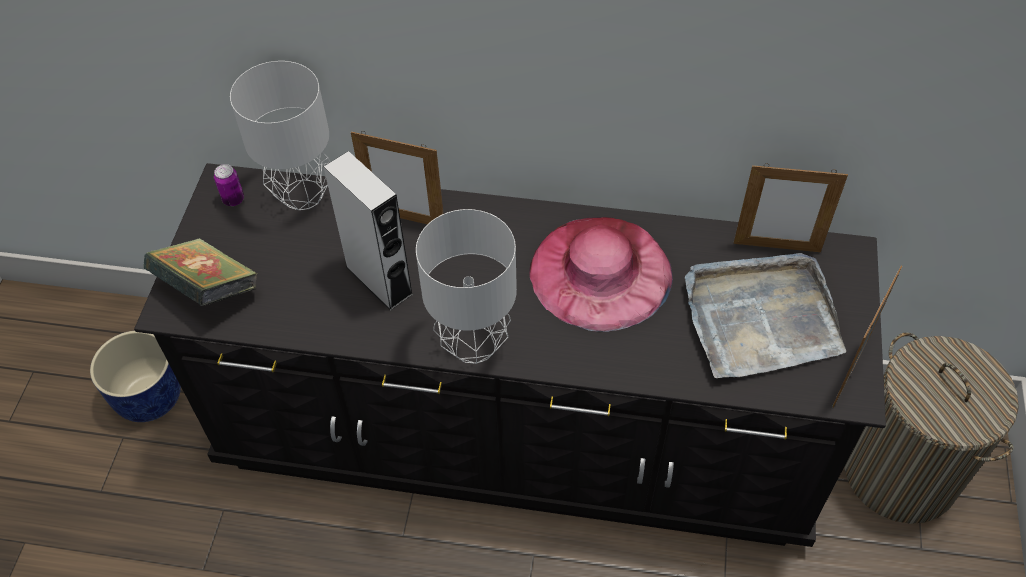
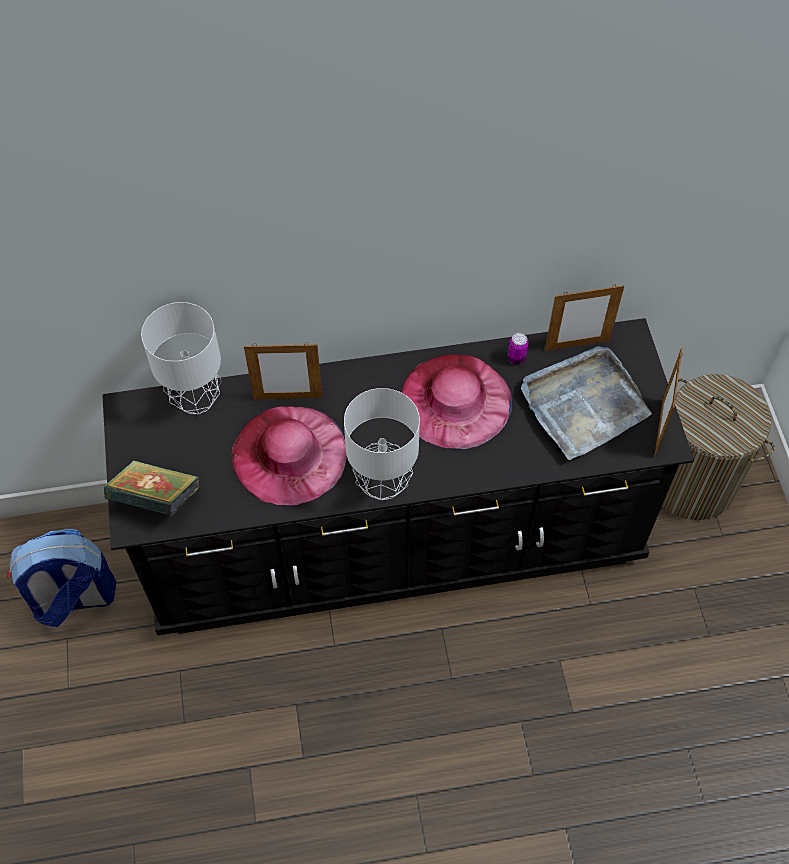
camera: 20 degrees left, 5 degrees up
(148, 397) = (73, 599): blue planter -> backpack
(233, 199) = (141, 419): can -> can (516, 359)
(379, 280) = (289, 454): grey speaker -> pink hat

